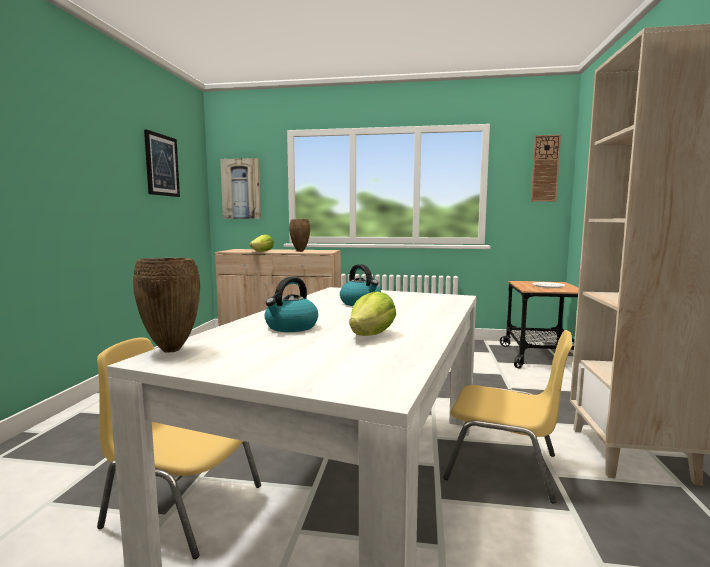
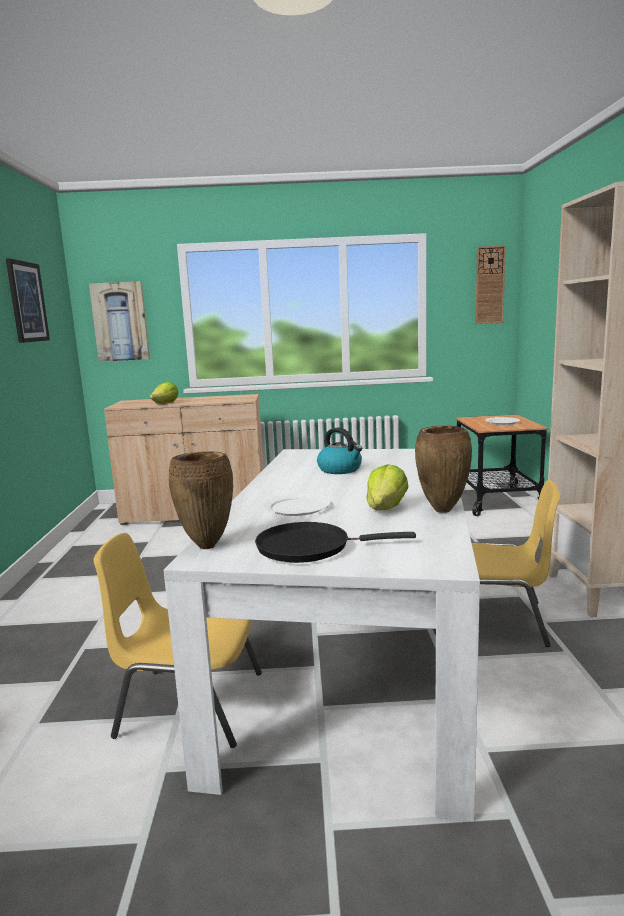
camera: 10 degrees left, 5 degrees up
(261, 360) = (309, 547): none -> black frying pan
(291, 327) = (298, 507): kettle -> white plate
(299, 251) = (212, 400): brown vase -> brown vase (442, 511)

